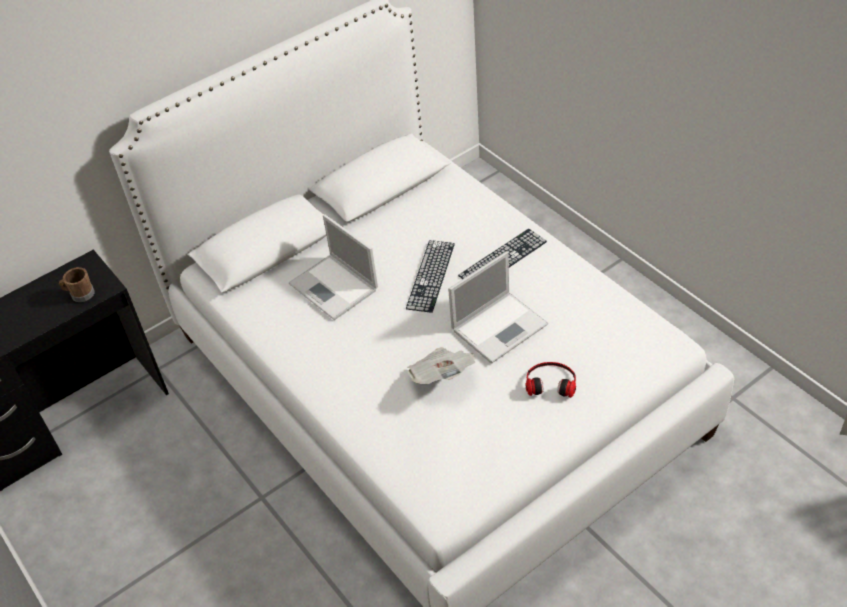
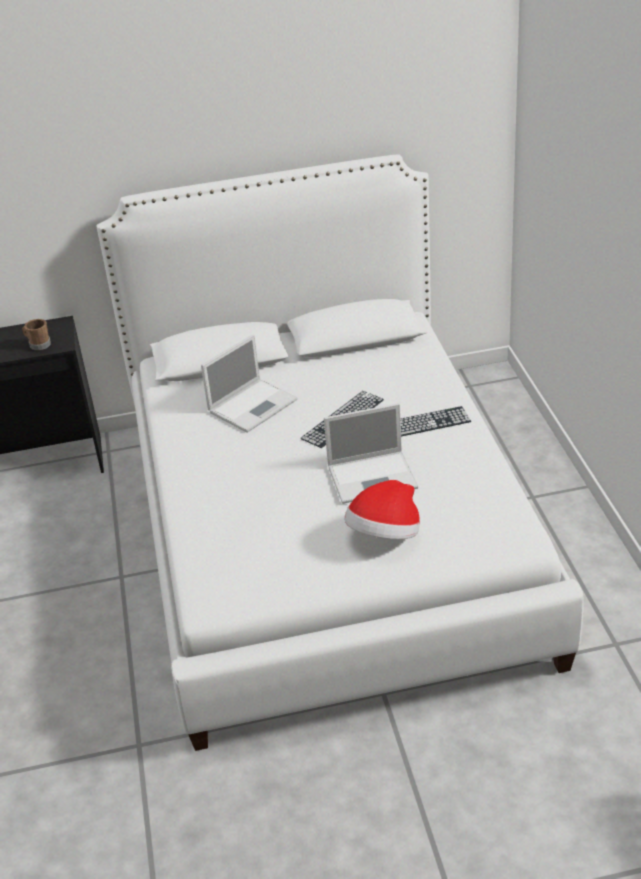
camera: 25 degrees right, 10 degrees down
(335, 287) = (253, 405): laptop -> laptop turned 120 degrees counterclockwise
(441, 376) = (290, 500): newspaper -> none
(551, 382) = (385, 535): headphones -> hat

